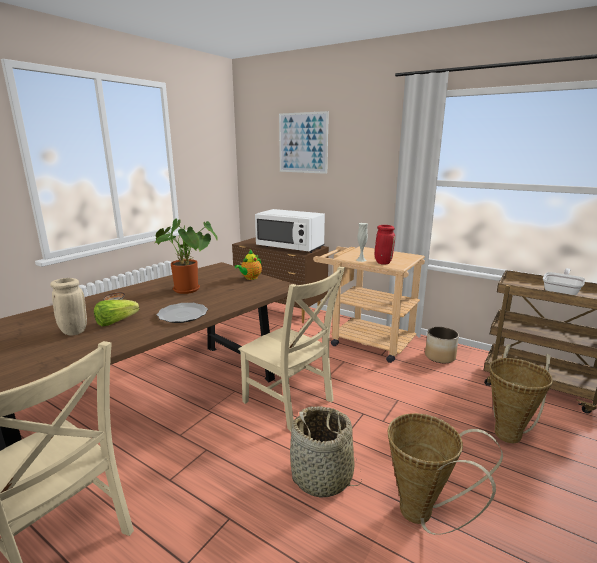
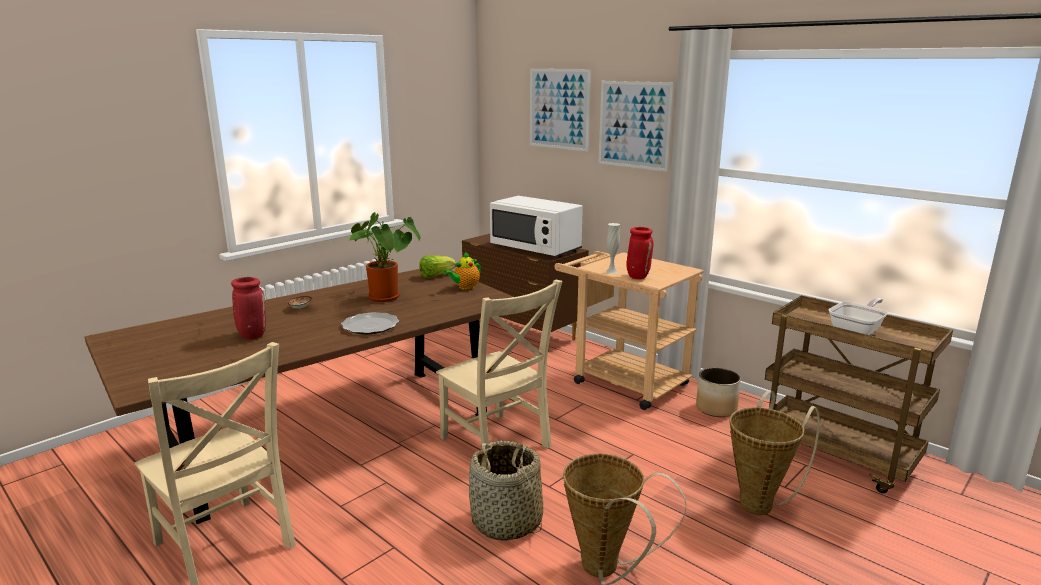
camera: 10 degrees right, 0 degrees up
(73, 331) = (251, 335): beige vase -> red vase
(116, 322) = (297, 329): lettuce -> lettuce (436, 275)
(364, 151) = (634, 125): none -> picture

